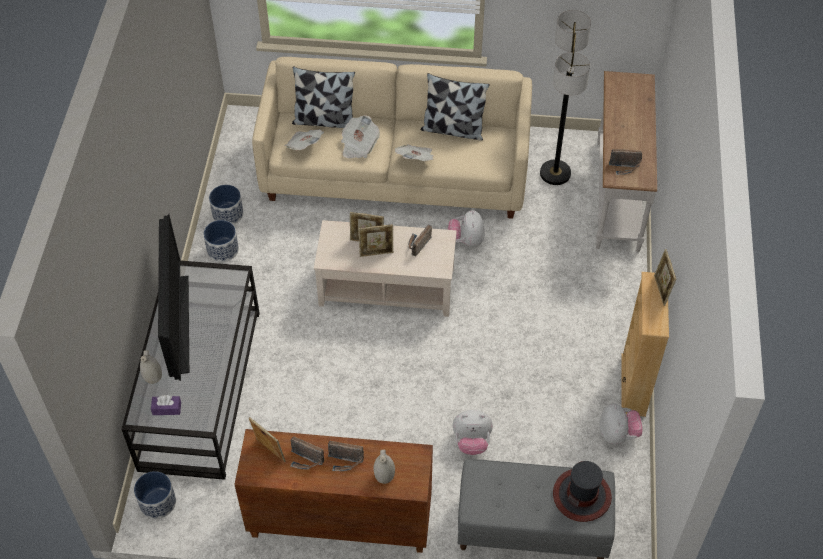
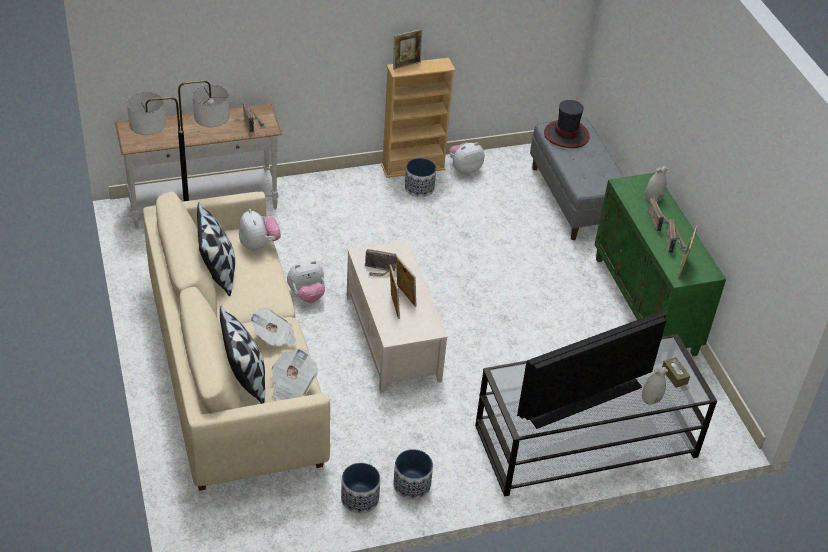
camera: 115 degrees left, 10 degrees down
(158, 502) = (714, 430): planter -> planter (419, 188)
(167, 408) = (674, 376): purple tissue box -> brown tissue box
(339, 522) = (646, 306): brown cabinet -> green cabinet
(416, 160) = (275, 289): newspaper -> none
(471, 441) = (522, 246): plush toy -> plush toy (259, 245)

